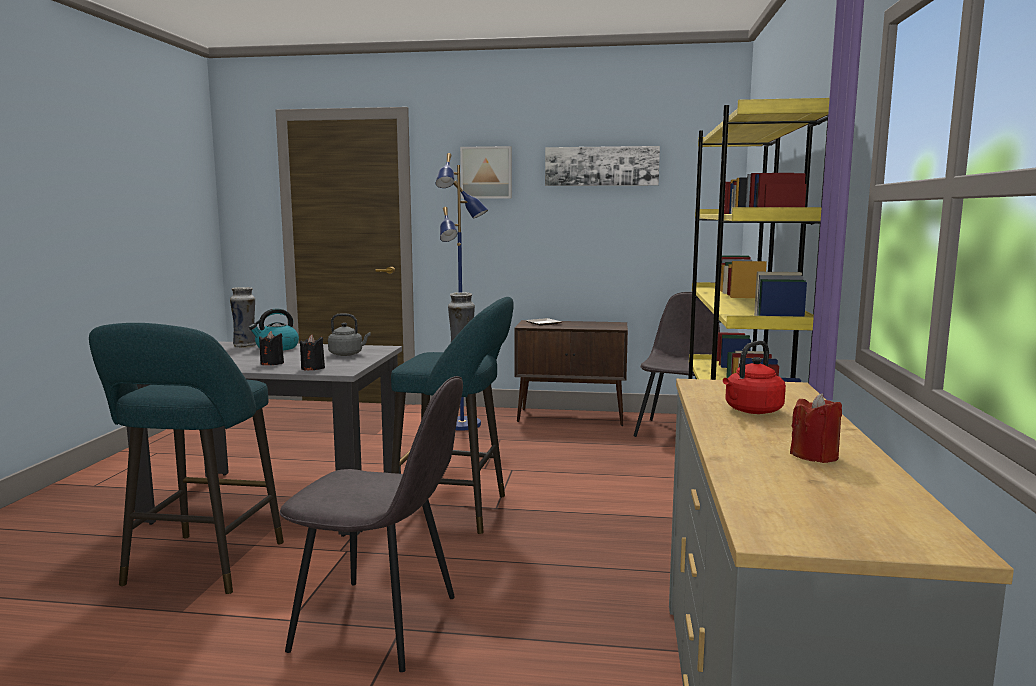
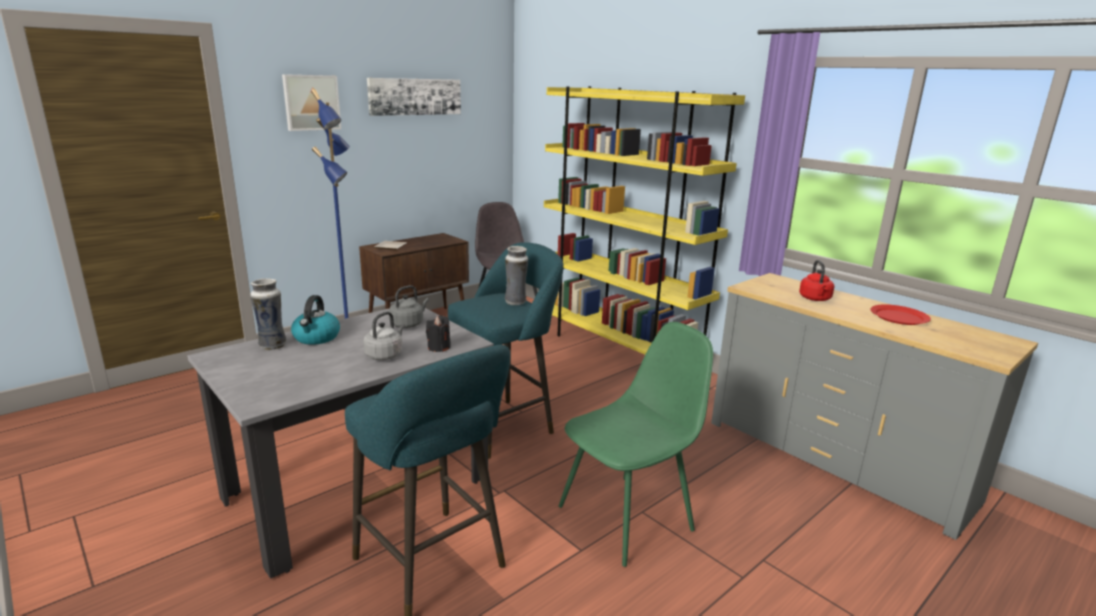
camera: 50 degrees left, 10 degrees up
(272, 363) = (385, 355): black candle -> grey kettle
(380, 624) = (628, 517): grey chair -> green chair
(814, 456) = (899, 317): red candle -> red plate

